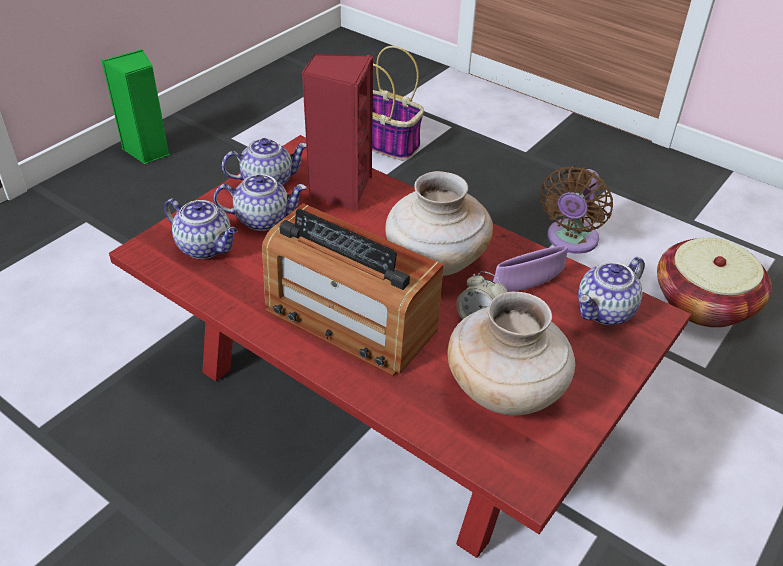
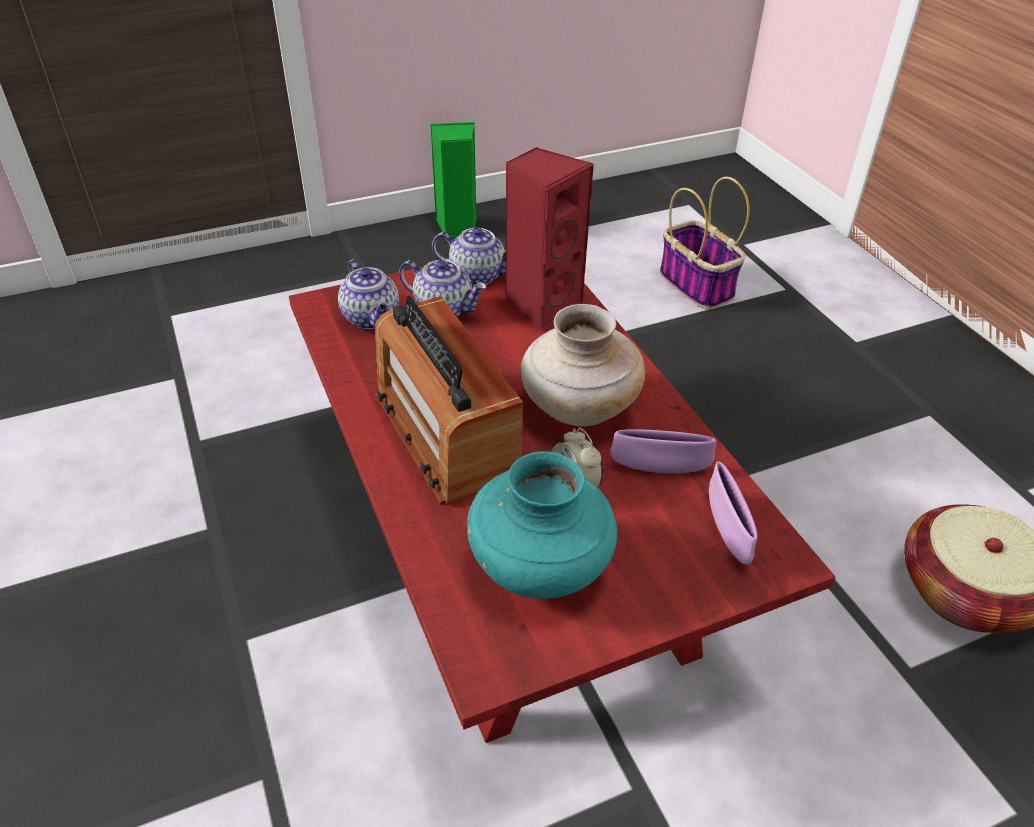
camera: 30 degrees right, 0 degrees up
(505, 391) = (541, 568): beige vase -> turquoise vase
(570, 240) = (839, 457): brown fan -> none
(605, 311) = (727, 532): teapot -> purple bowl

